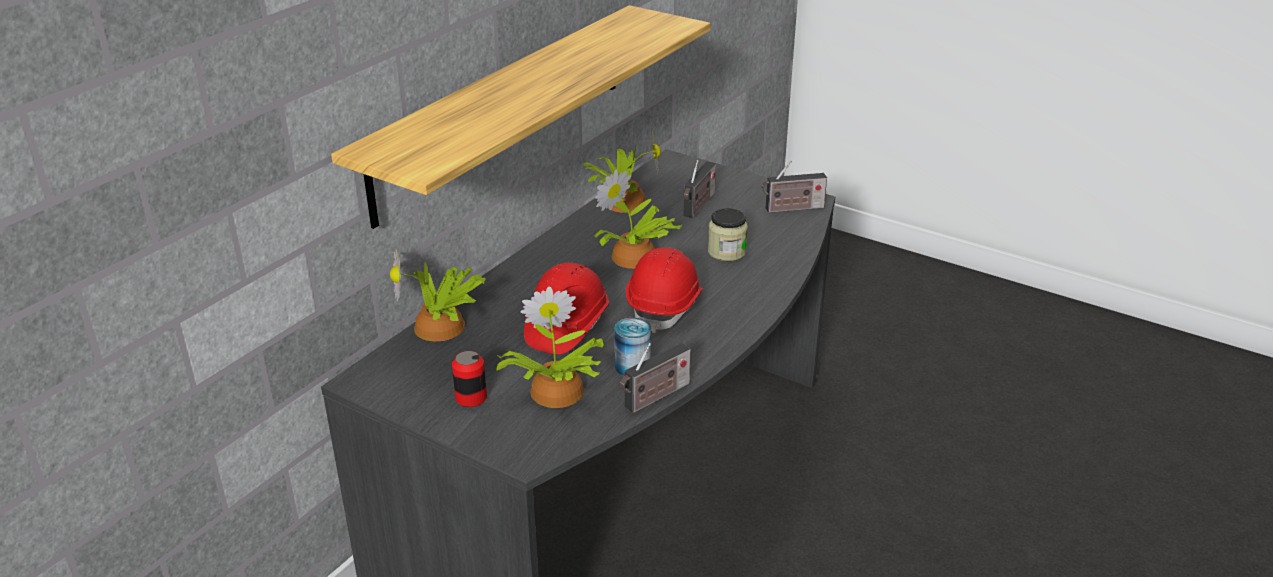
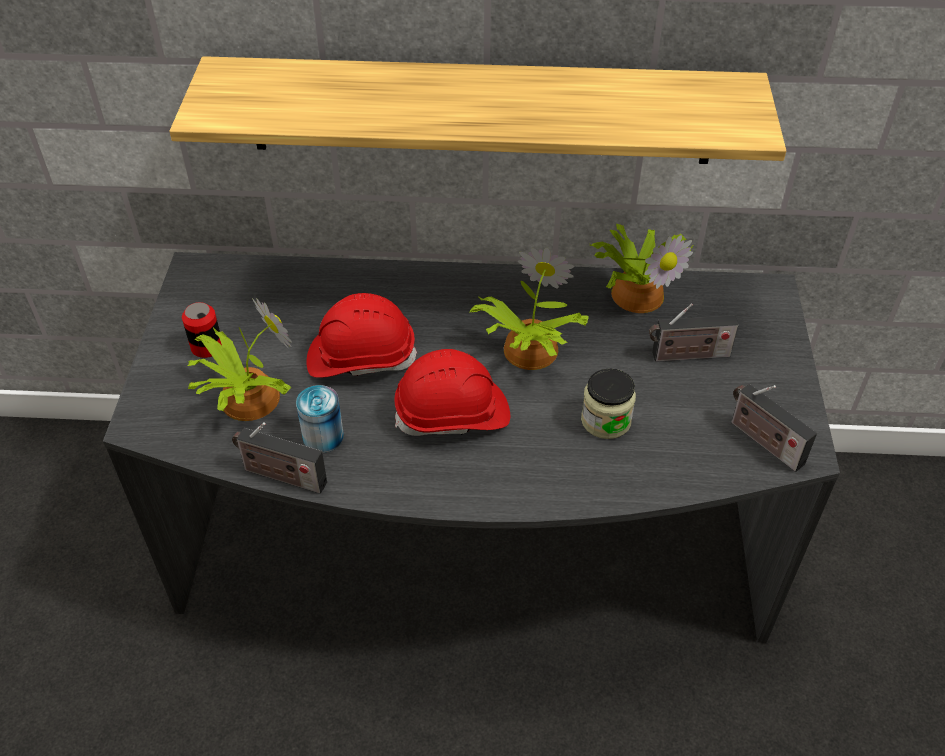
camera: 60 degrees right, 15 degrees up
(442, 327) = (304, 277): potted plant -> none

